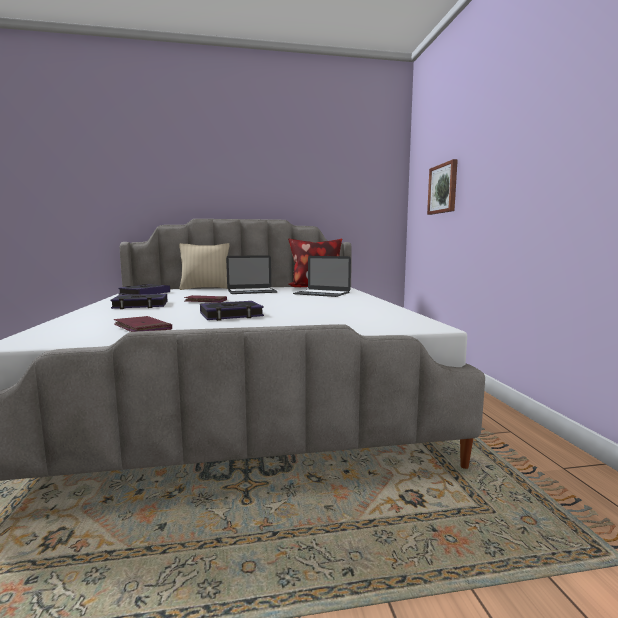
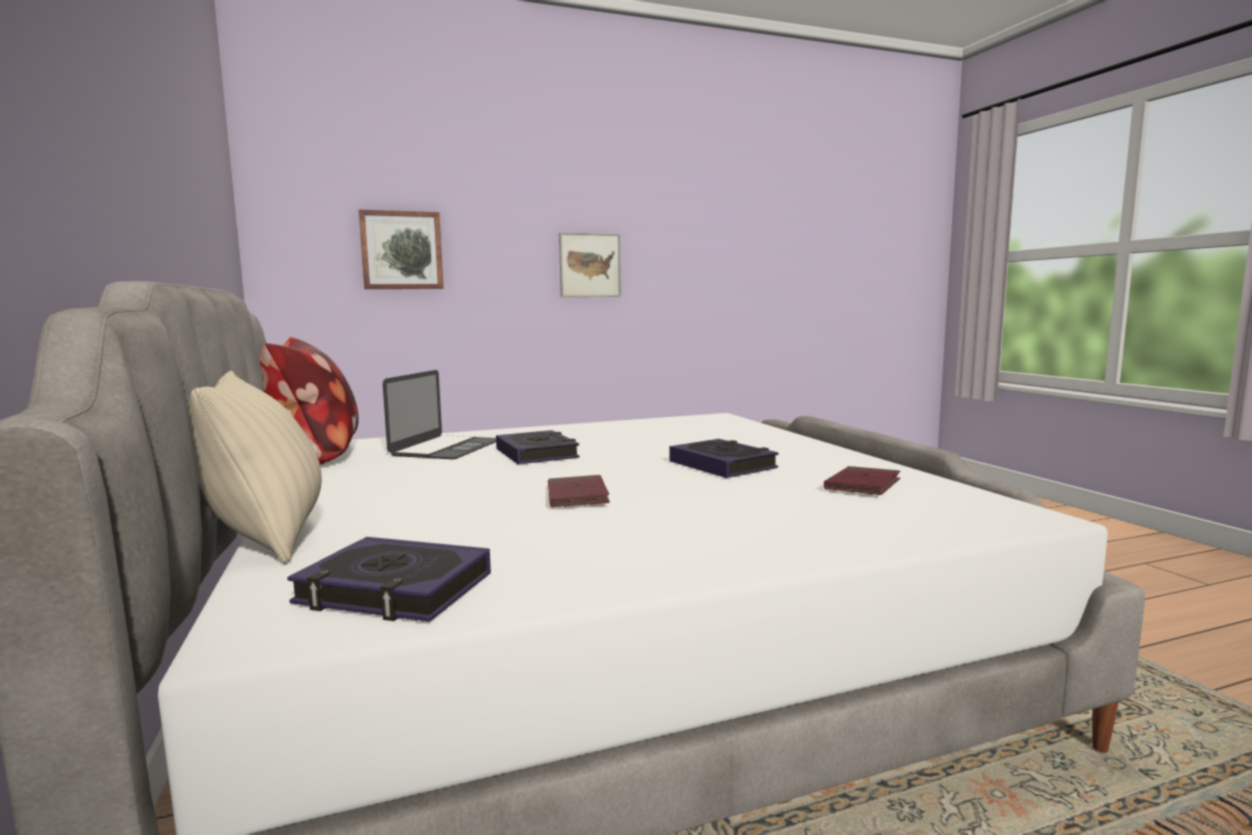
camera: 100 degrees left, 0 degrees up
(141, 305) = (667, 532): book -> book (537, 454)
(252, 291) = (385, 487): laptop -> none
(530, 176) = (590, 265): none -> picture

